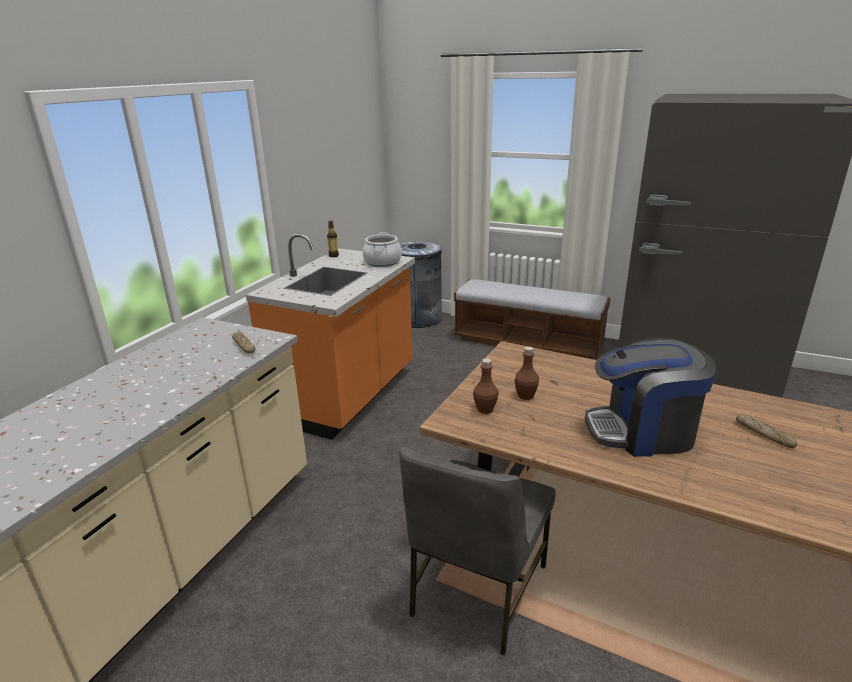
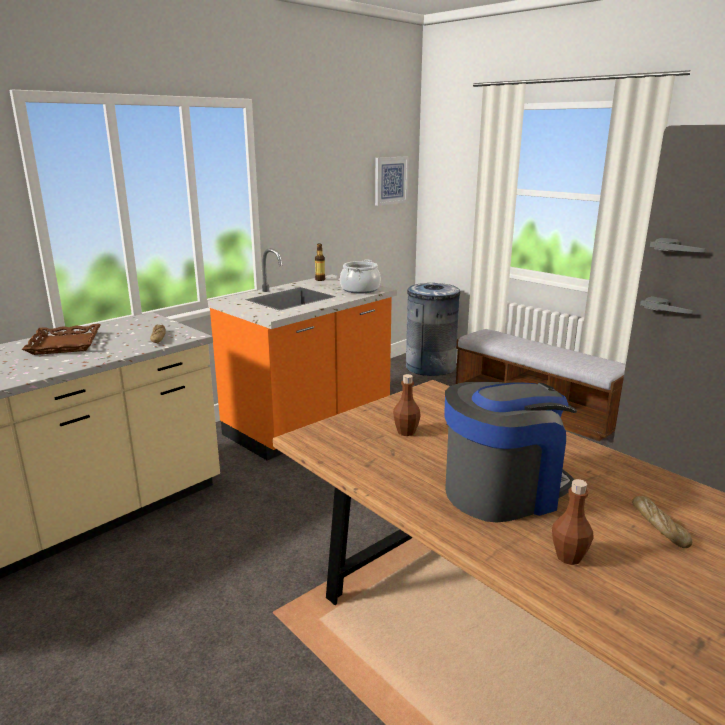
camera: 20 degrees right, 5 degrees down
(147, 372) = (64, 344): none -> brown tray
(366, 149) = (390, 180): none -> picture
(476, 591) = (305, 635): grey chair -> none
(485, 409) = (351, 436): brown bottle -> brown bottle (568, 557)
(642, 432) = (503, 491): coffee machine -> coffee machine turned 135 degrees clockwise

